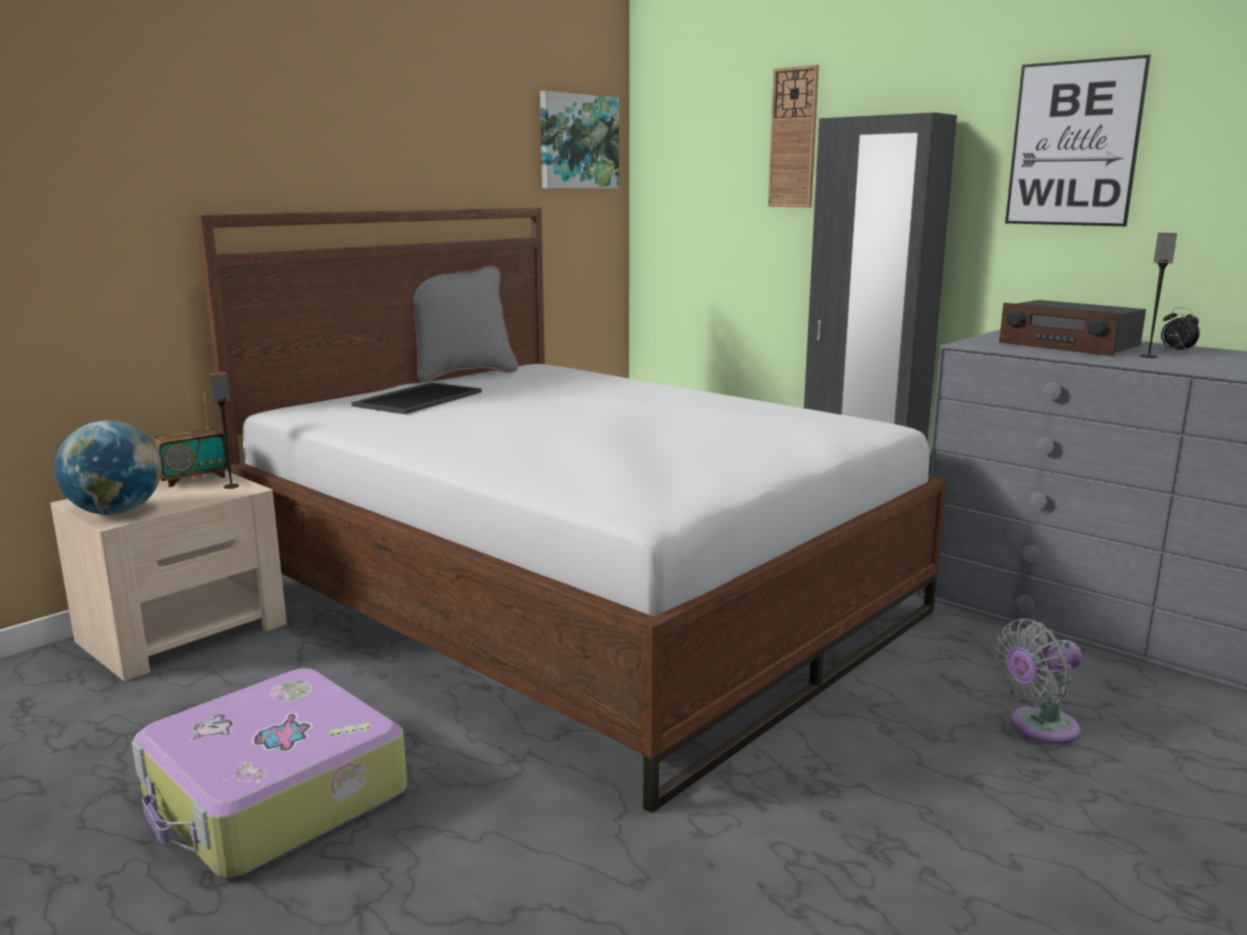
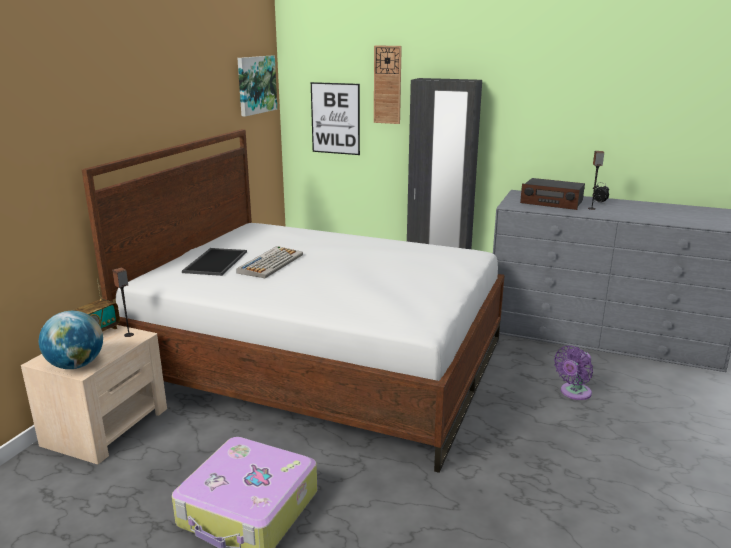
camera: 20 degrees left, 5 degrees up
(462, 374) = (217, 237): grey pillow -> none
(499, 407) = (271, 263): none -> keyboard
(1038, 728) = (573, 393): grey fan -> purple fan
(1074, 144) = (542, 98): picture -> picture (335, 118)

